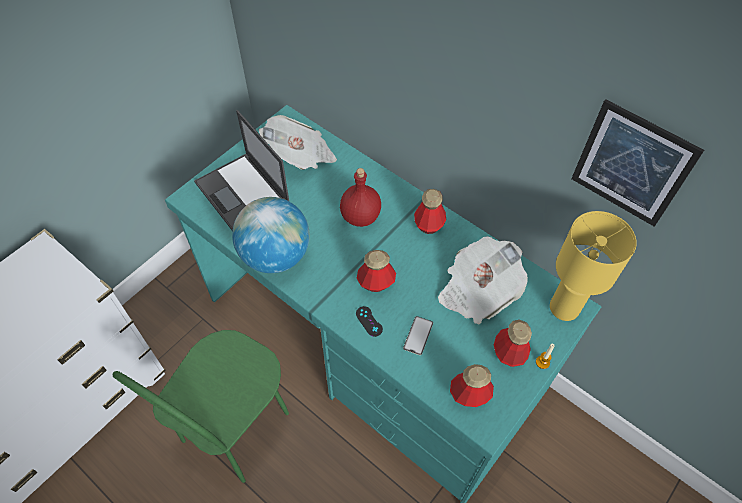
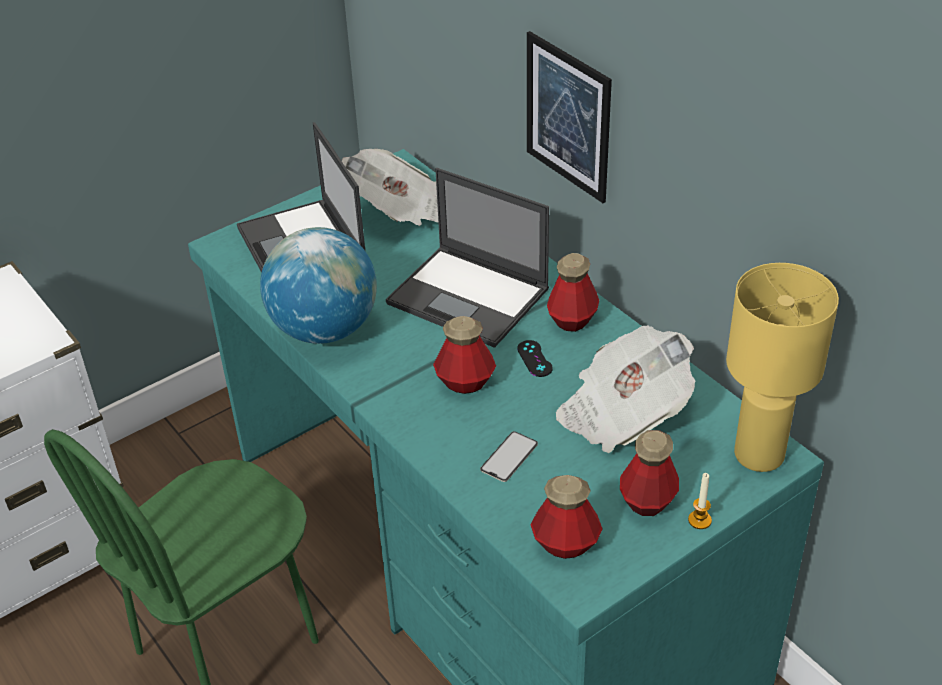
camera: 15 degrees right, 15 degrees down
(361, 216) = (470, 297): red bottle -> laptop
(369, 321) = (438, 428): black game controller -> black game controller (534, 359)
(631, 165) = (829, 181): picture -> picture (568, 117)

